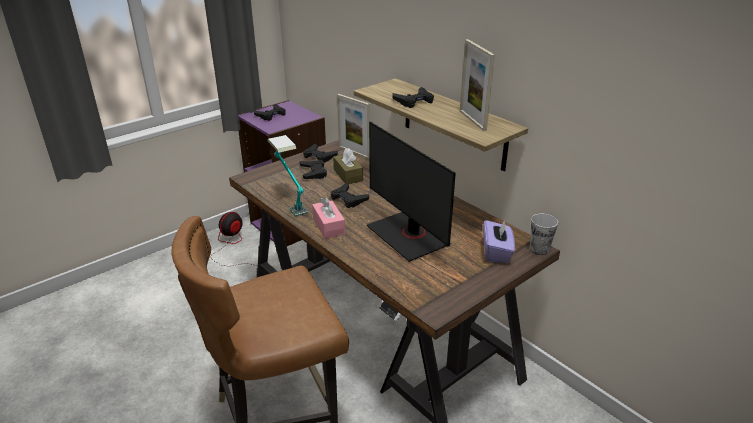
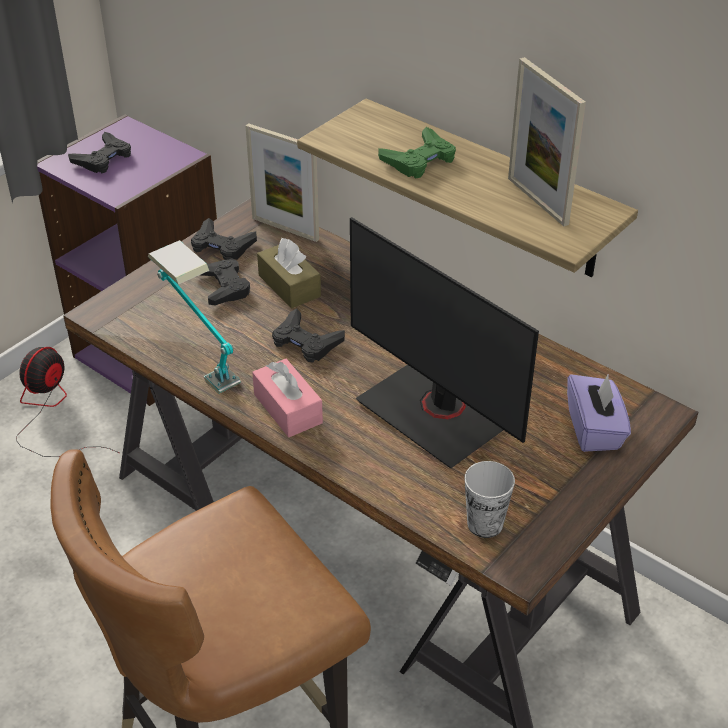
camera: 10 degrees left, 10 degrees up
(414, 101) = (419, 160): black game controller -> green game controller
(539, 249) = (664, 414): cup -> cup (485, 524)

